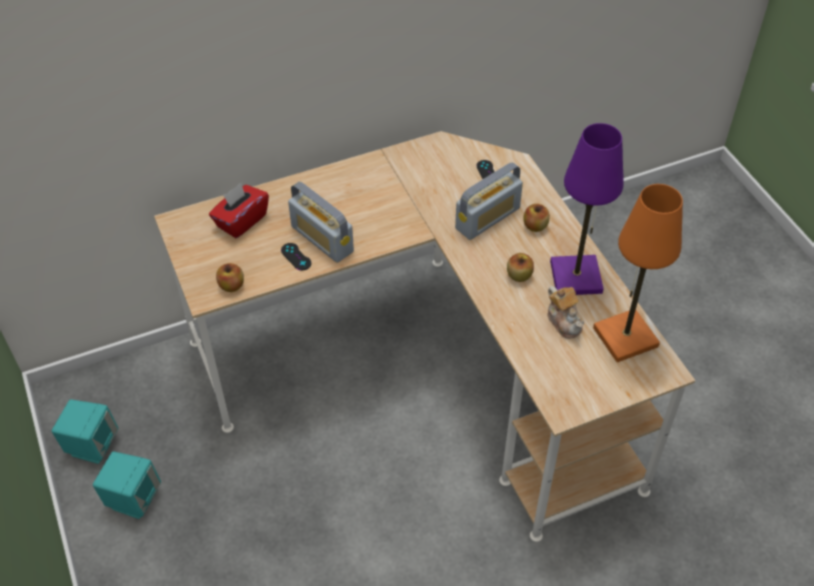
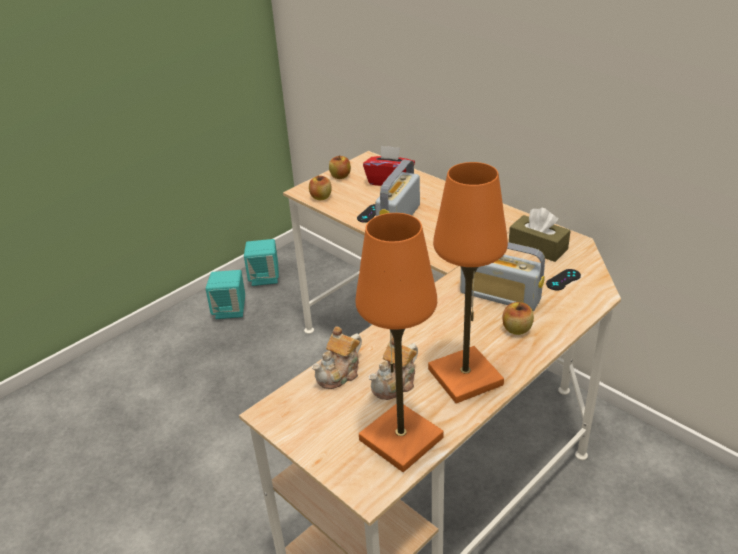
camera: 70 degrees right, 15 degrees down
(433, 167) = (538, 247): none -> brown tissue box
(519, 275) = (437, 336): apple -> apple (340, 176)
(535, 352) = (340, 373): none -> teapot
(576, 277) = (465, 377): purple table lamp -> orange table lamp

